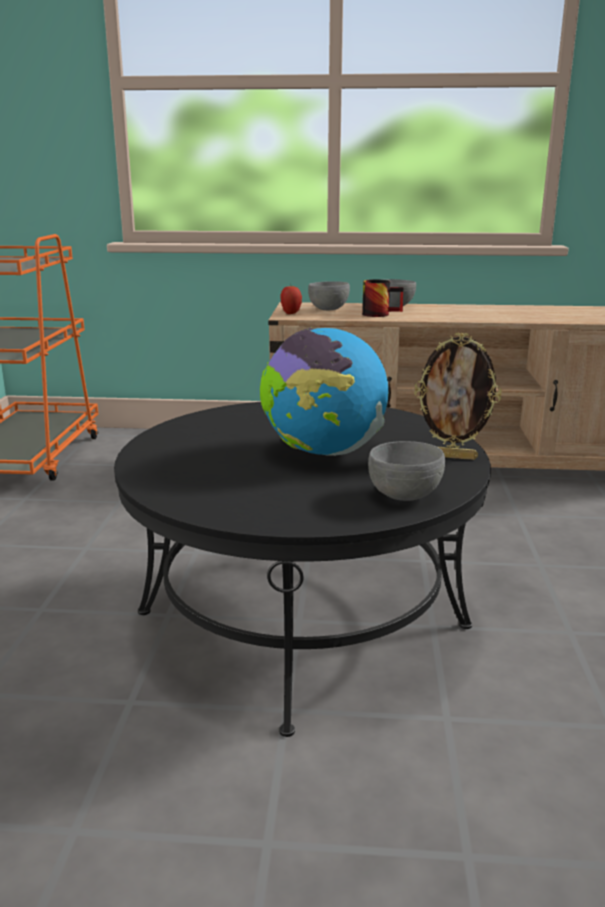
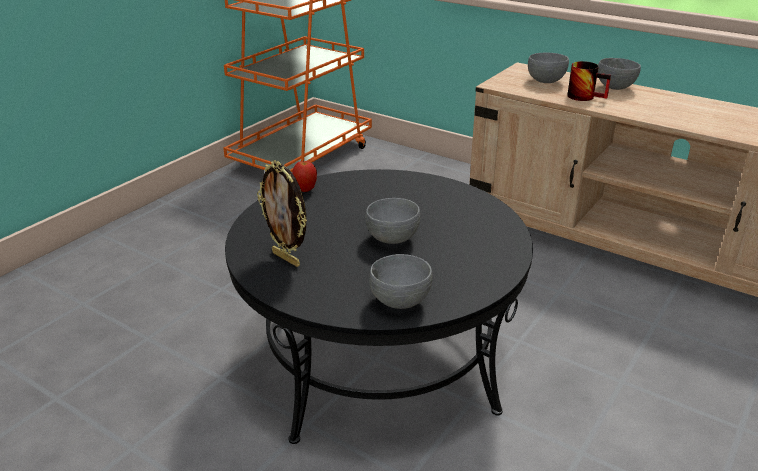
camera: 30 degrees right, 10 degrees up
(291, 313) = (504, 81): apple -> apple (305, 190)
(323, 452) = (393, 239): globe -> grey bowl
(452, 456) = (487, 273): picture frame -> picture frame (287, 259)

